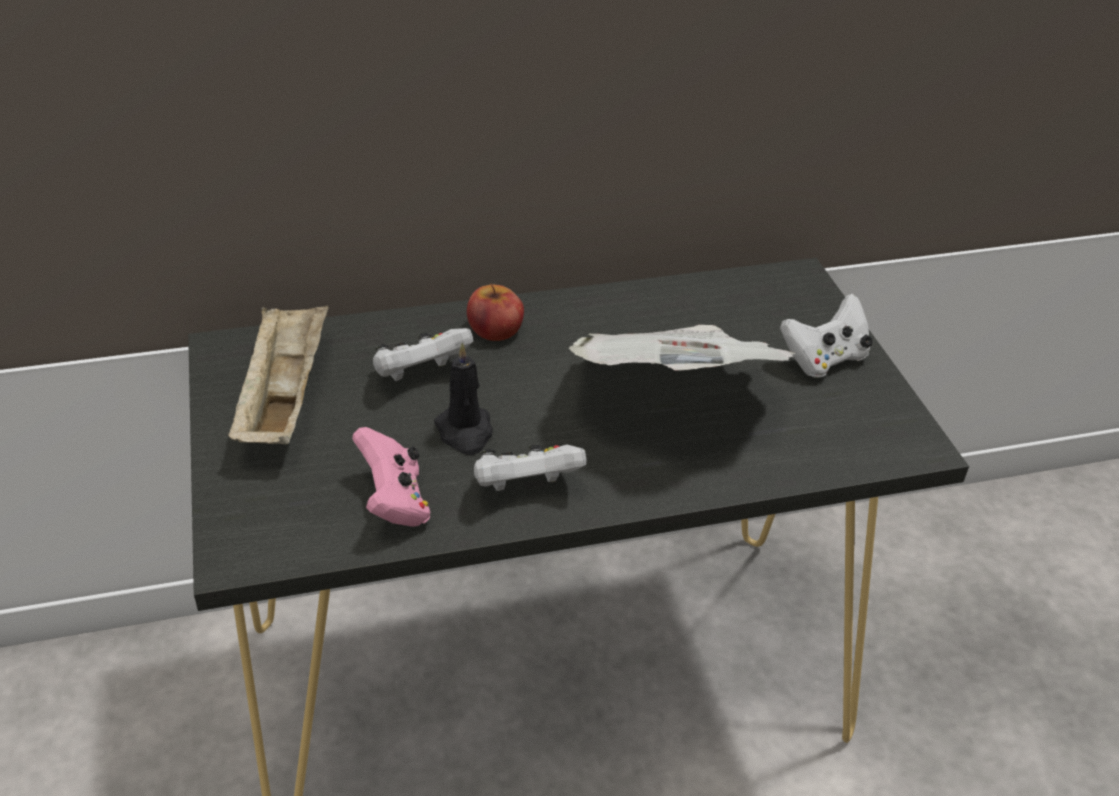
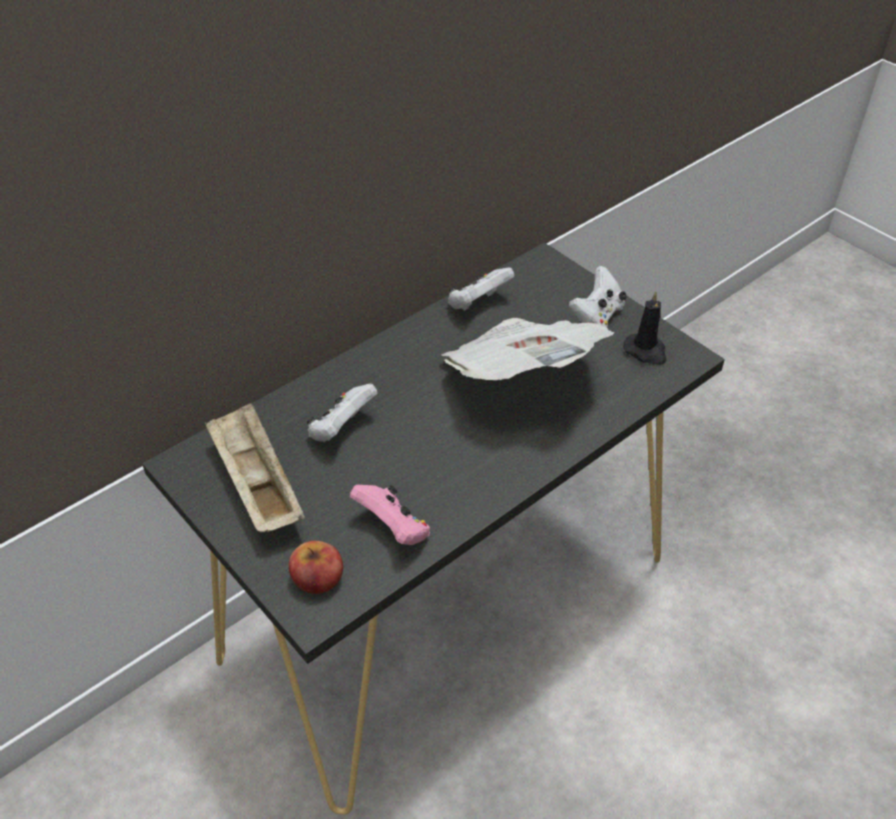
camera: 25 degrees left, 5 degrees up
(465, 432) = (404, 459): black candle -> black candle (646, 351)
(495, 329) = (369, 374): apple -> apple (317, 578)
(526, 487) = (472, 483): white game controller -> white game controller (478, 304)

